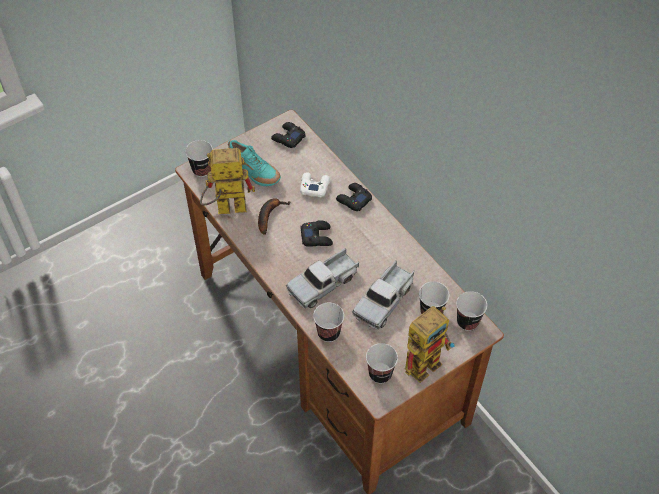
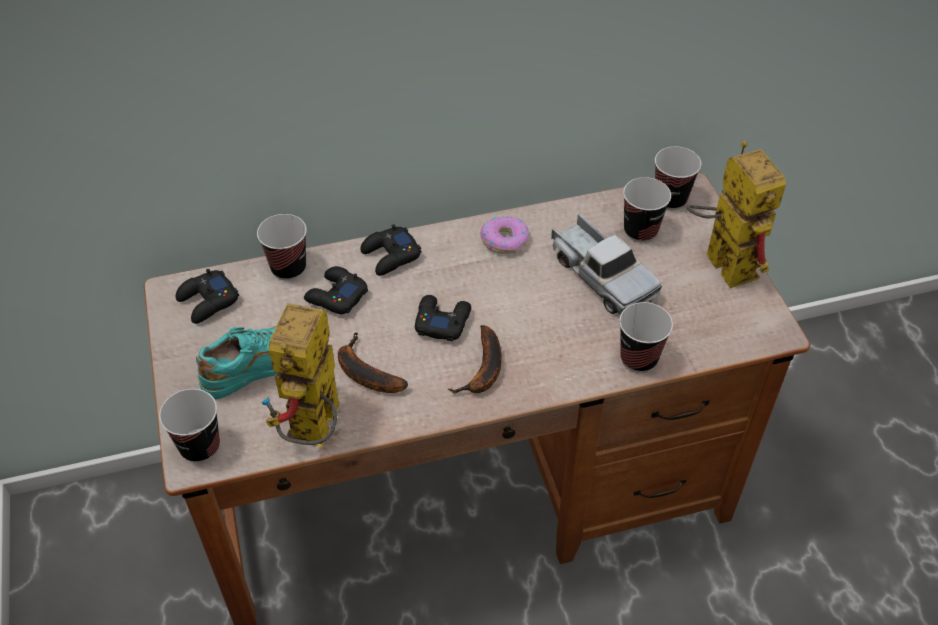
camera: 70 degrees left, 5 degrees down
(291, 264) = (484, 370): none -> banana
(314, 186) = (336, 296): white game controller -> black game controller
(323, 283) = (540, 338): toy truck -> none
(380, 374) = (732, 318): cup -> cup (288, 268)
(390, 247) = (504, 240): none -> donut

